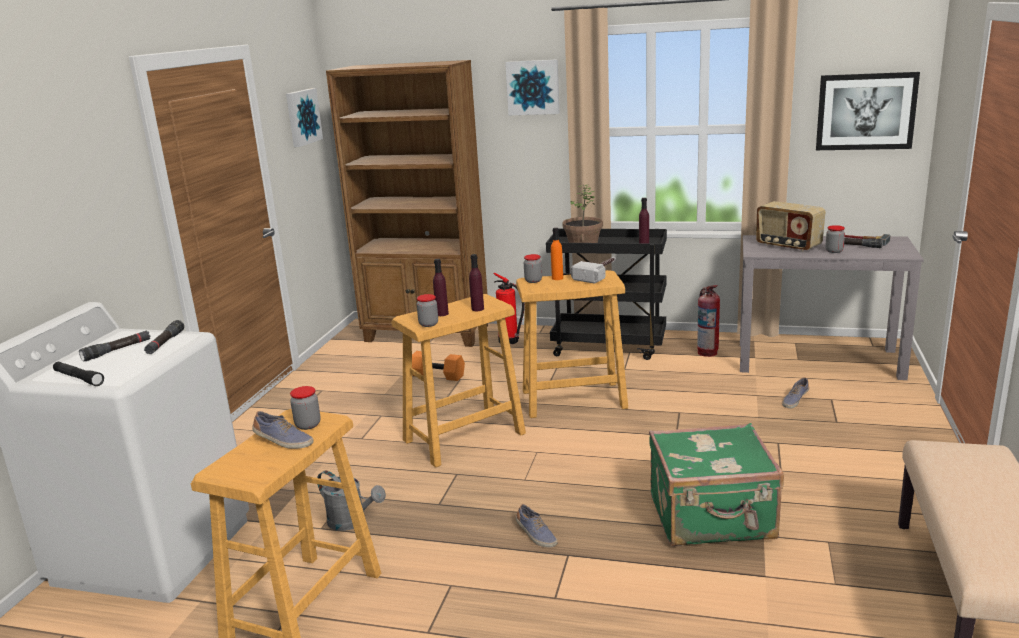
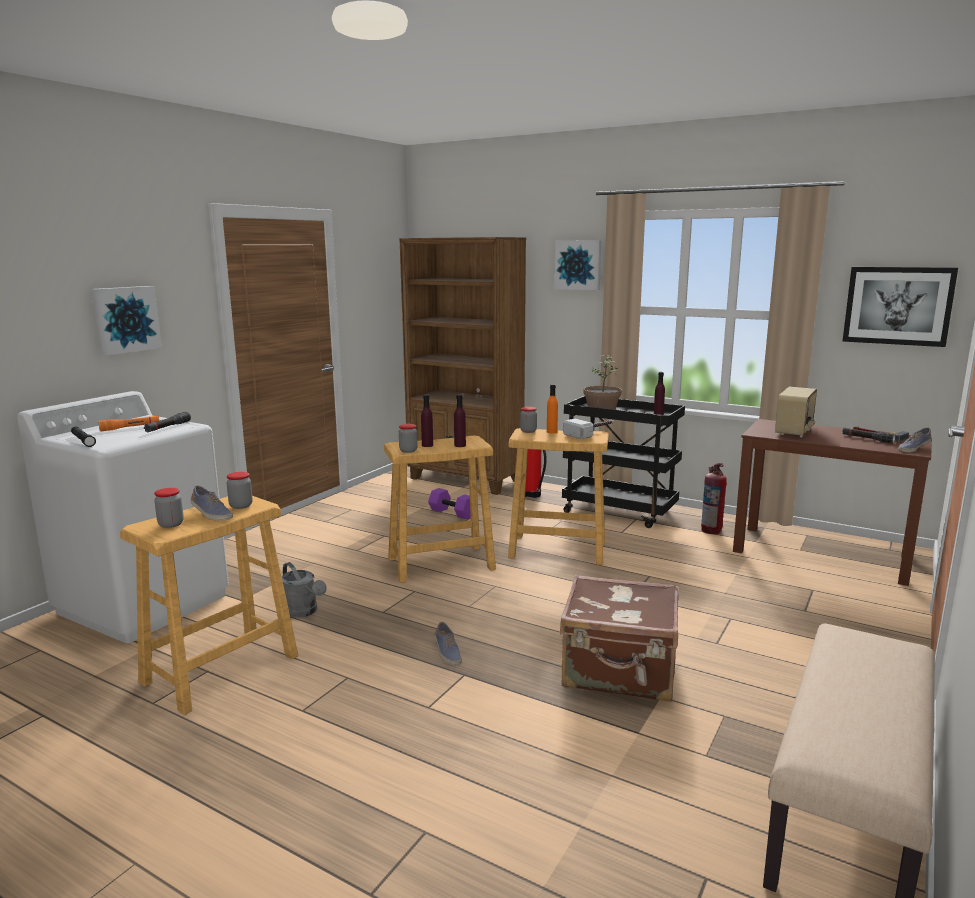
camera: 15 degrees right, 5 degrees down
(117, 350) = (130, 428): black flashlight -> orange flashlight
(302, 117) = (381, 278): picture -> picture (125, 319)
(438, 375) = (453, 513): orange dumbbell -> purple dumbbell
(712, 518) = (620, 671): green suitcase -> brown suitcase
(788, 246) = (794, 431): radio -> radio turned 120 degrees counterclockwise
(795, 400) = (773, 584): shoe -> shoe (913, 448)
(818, 360) = (822, 554): grey desk -> brown desk
(834, 251) = (839, 440): jar -> jar (171, 524)

